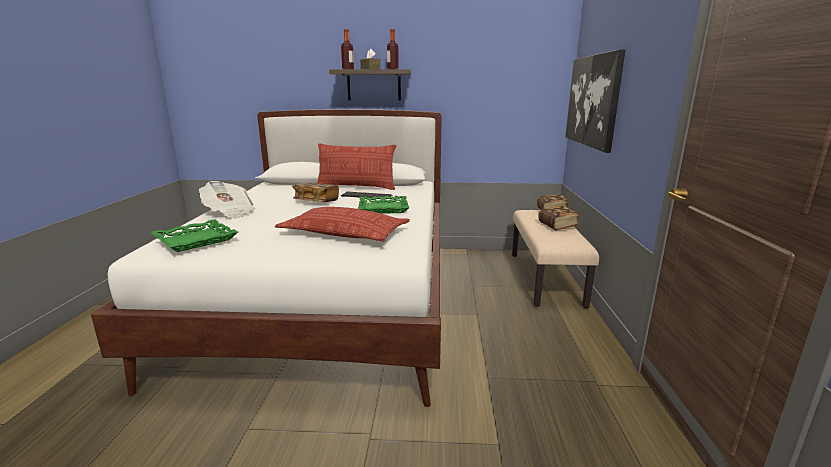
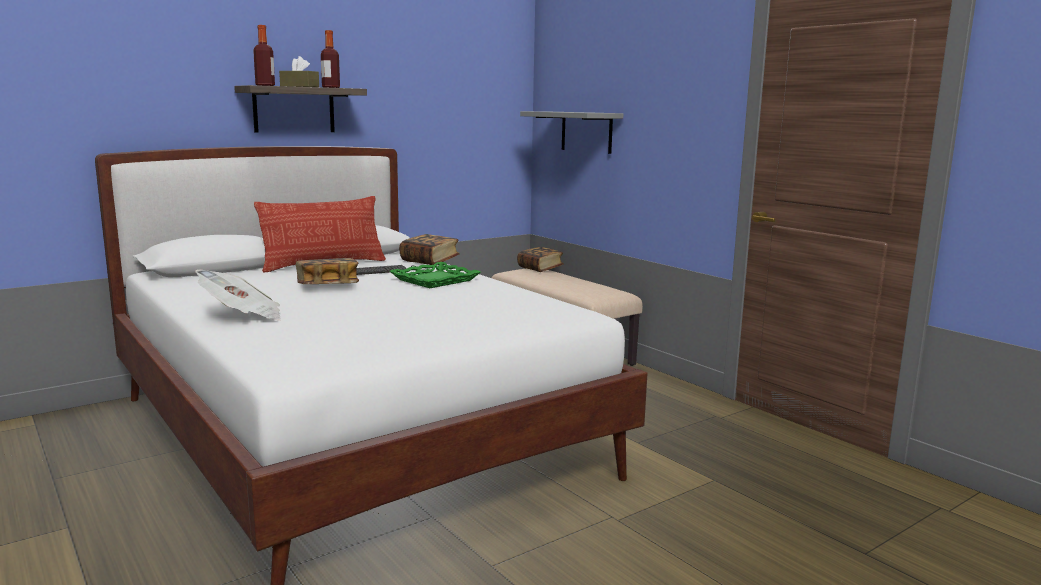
camera: 40 degrees left, 5 degrees down
(196, 240) = (322, 345): green tray -> none
(344, 233) = (466, 308): pillow -> none
(558, 226) = (573, 281): book -> book (430, 261)
(592, 100) = (586, 132): picture -> grey shelf

